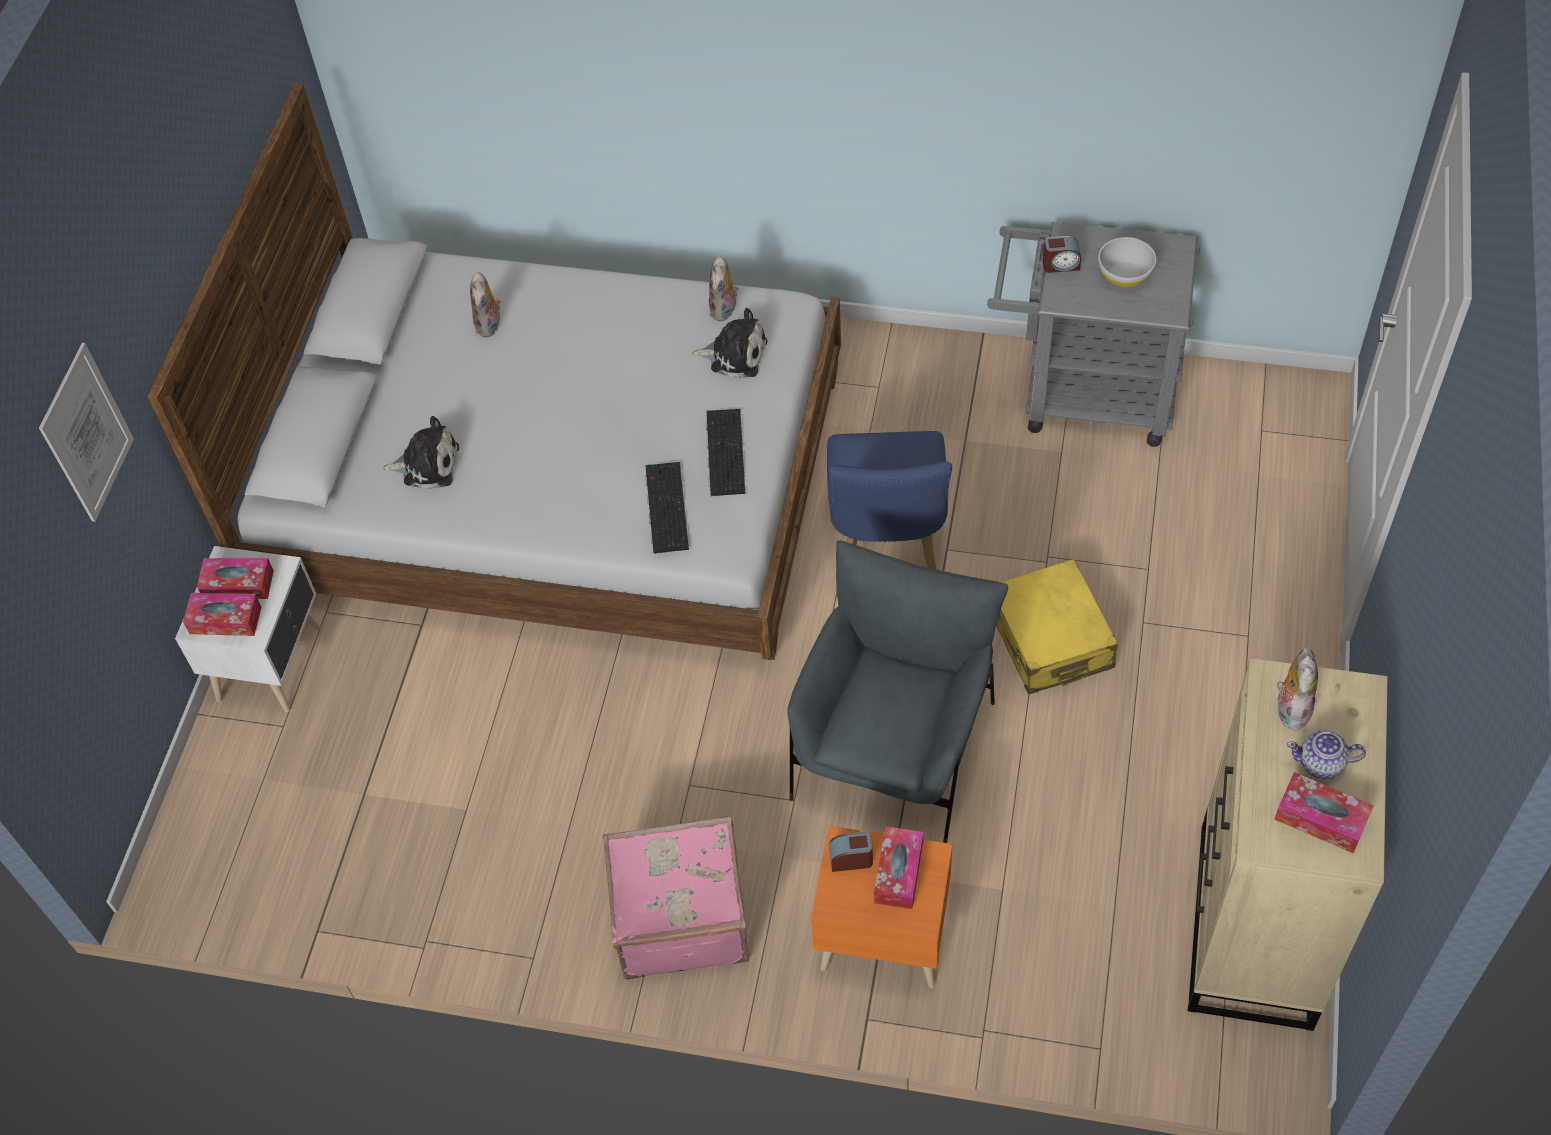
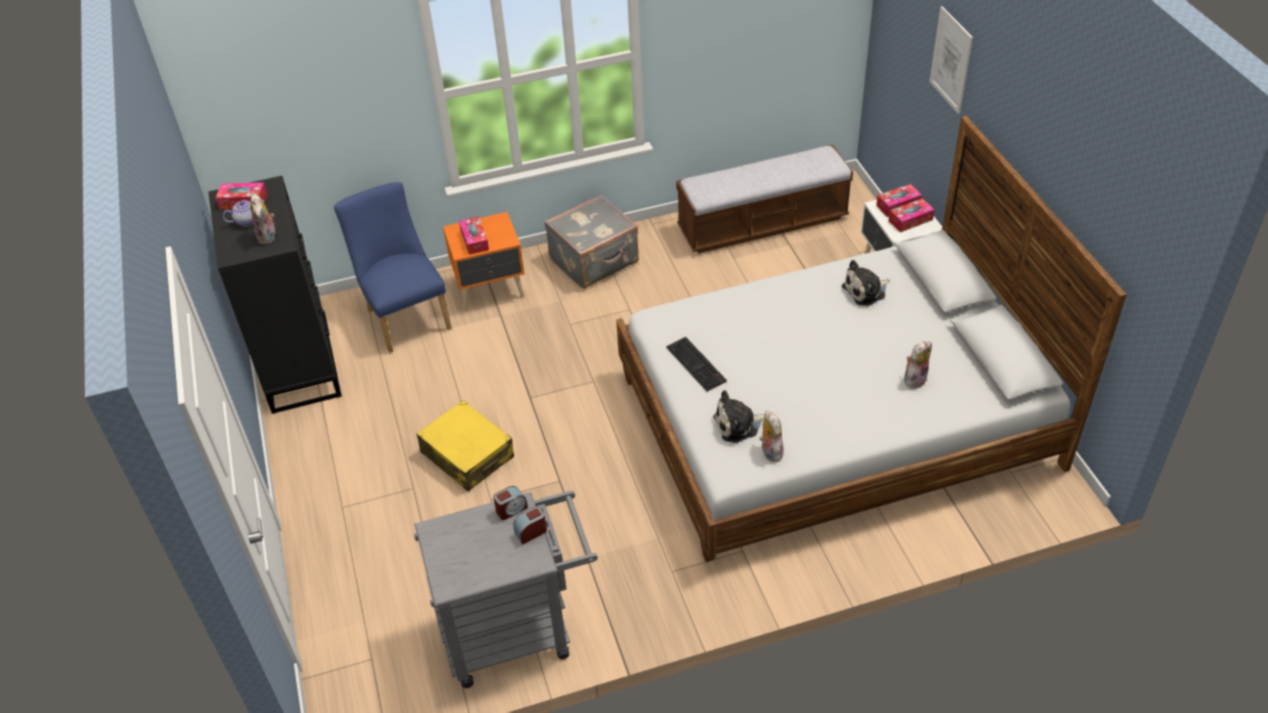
camera: 150 degrees right, 10 degrees down
(364, 861) = (763, 224): none -> bench
(490, 325) = (914, 378): plush toy -> plush toy turned 75 degrees clockwise
(665, 507) = (706, 320): keyboard -> none
(679, 916) = (595, 261): pink suitcase -> grey suitcase
(851, 859) = (501, 237): alarm clock -> alarm clock (511, 509)
(887, 549) = (597, 465): blue chair -> blue chair (405, 316)
(894, 748) = (530, 366): grey armchair -> none
(1124, 274) = (479, 545): white bowl -> none
(1254, 928) = (300, 364): beige dresser -> black dresser

